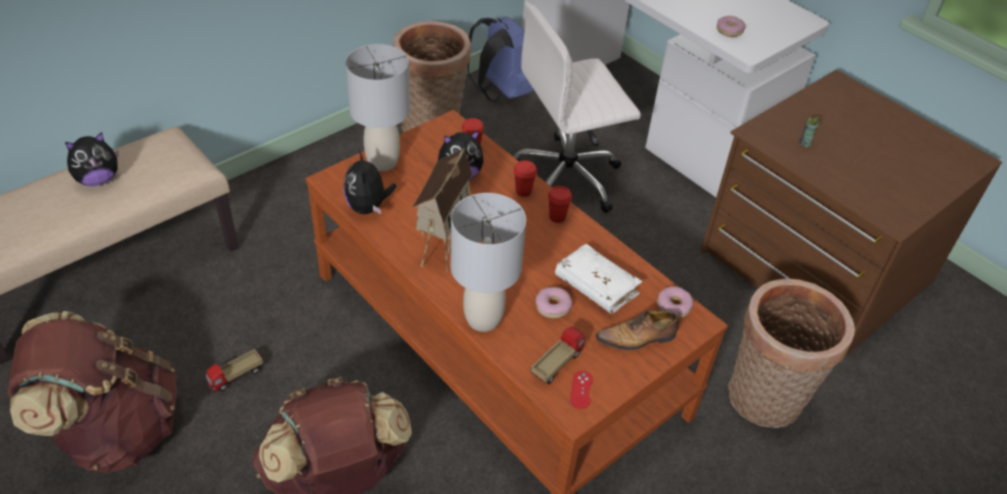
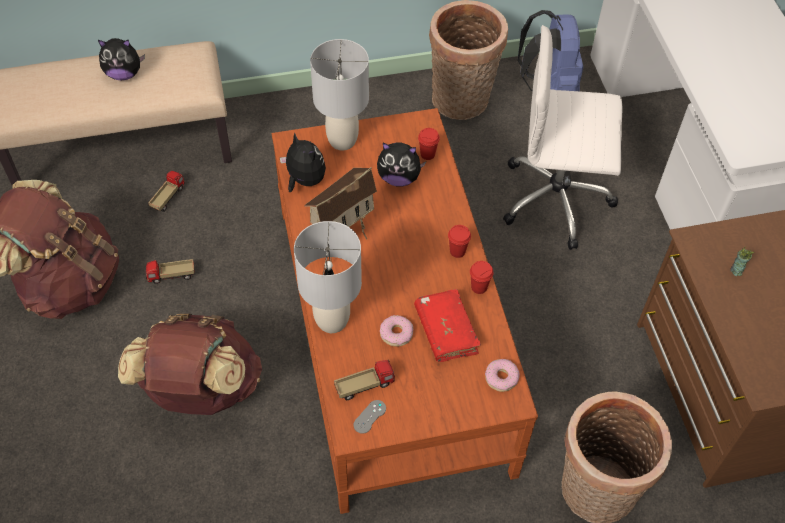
camera: 30 degrees right, 10 degrees up
(186, 304) = (168, 197): none -> toy truck
(368, 207) = (304, 180): plush toy -> plush toy turned 120 degrees clockwise
(523, 191) = (444, 214): red cup -> red cup (479, 287)
(581, 389) = (369, 416): red game controller -> grey game controller
(596, 286) = (446, 331): white book -> red book
(638, 338) = (448, 393): shoe -> none
(729, 30) = (742, 120): donut -> none

